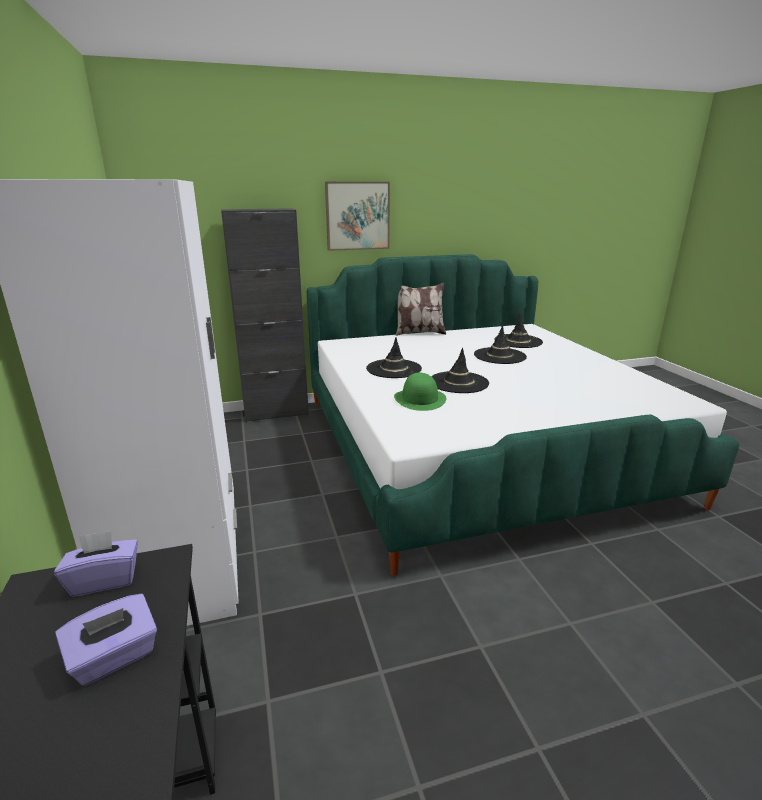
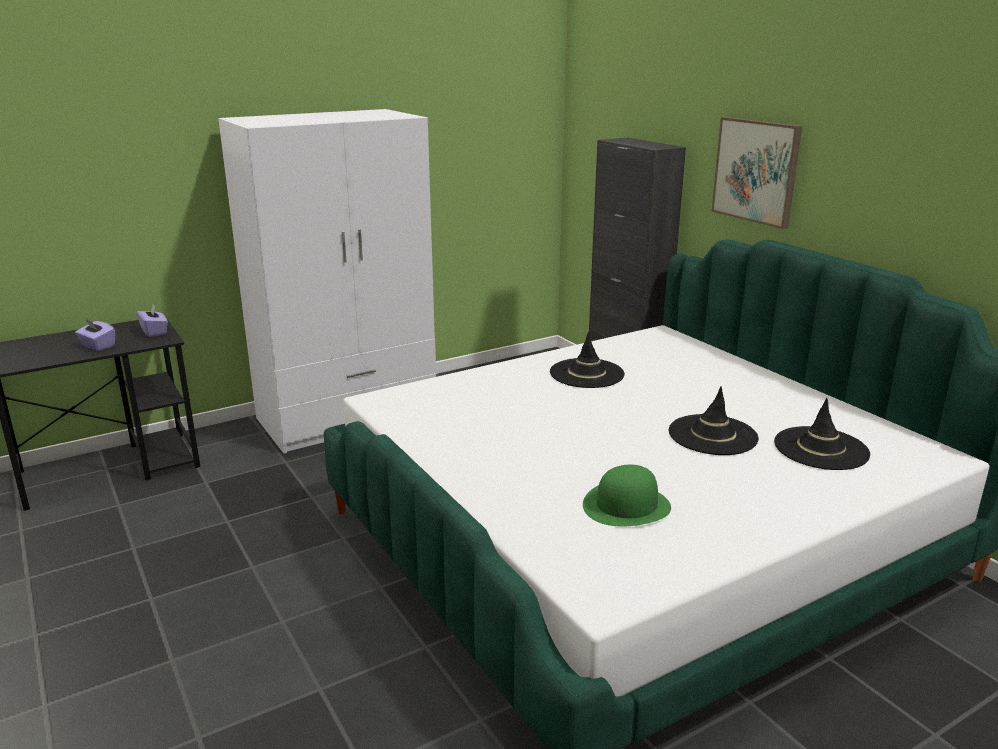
camera: 75 degrees right, 0 degrees up
(418, 333) = (772, 373): pillow -> none
(420, 399) = (492, 396): green hat -> green hat (626, 506)
(458, 382) = (564, 413): black hat -> none

